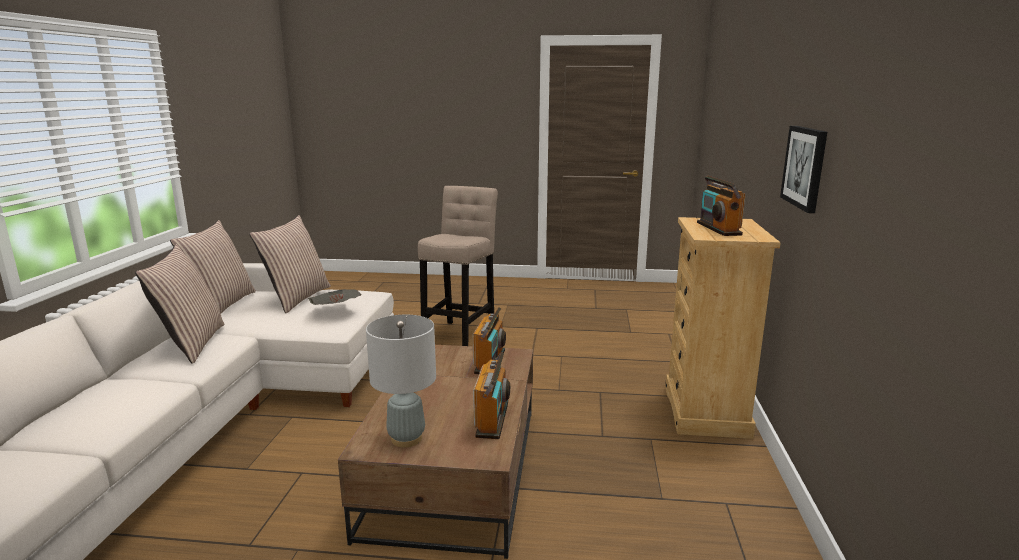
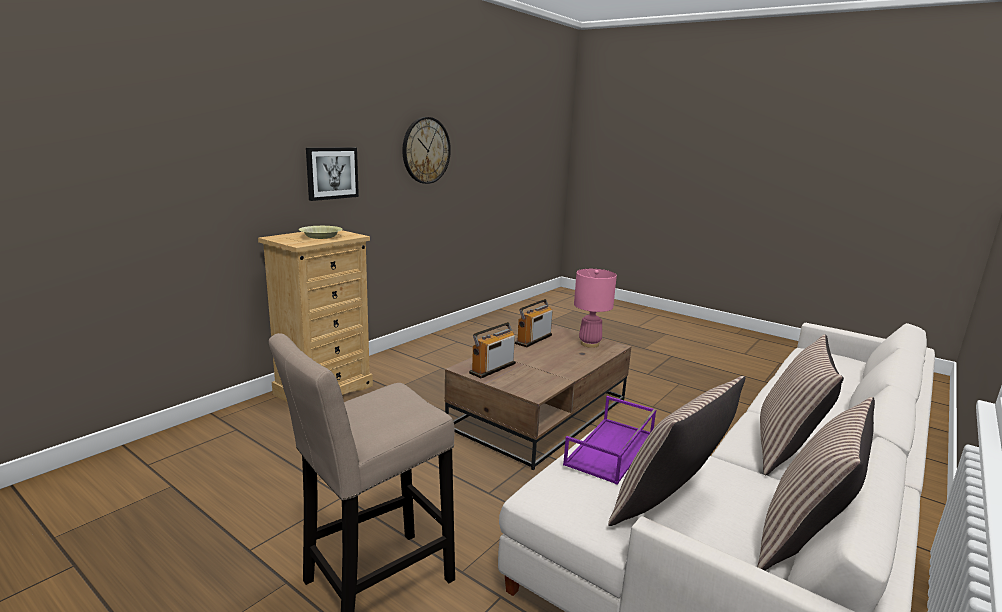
camera: 150 degrees left, 0 degrees up
(336, 311) = (611, 450): newspaper -> purple tray
(406, 439) = (589, 344): grey table lamp -> pink table lamp
(718, 228) = (321, 237): radio -> yellow bowl
(914, 158) = (426, 150): none -> wall clock

